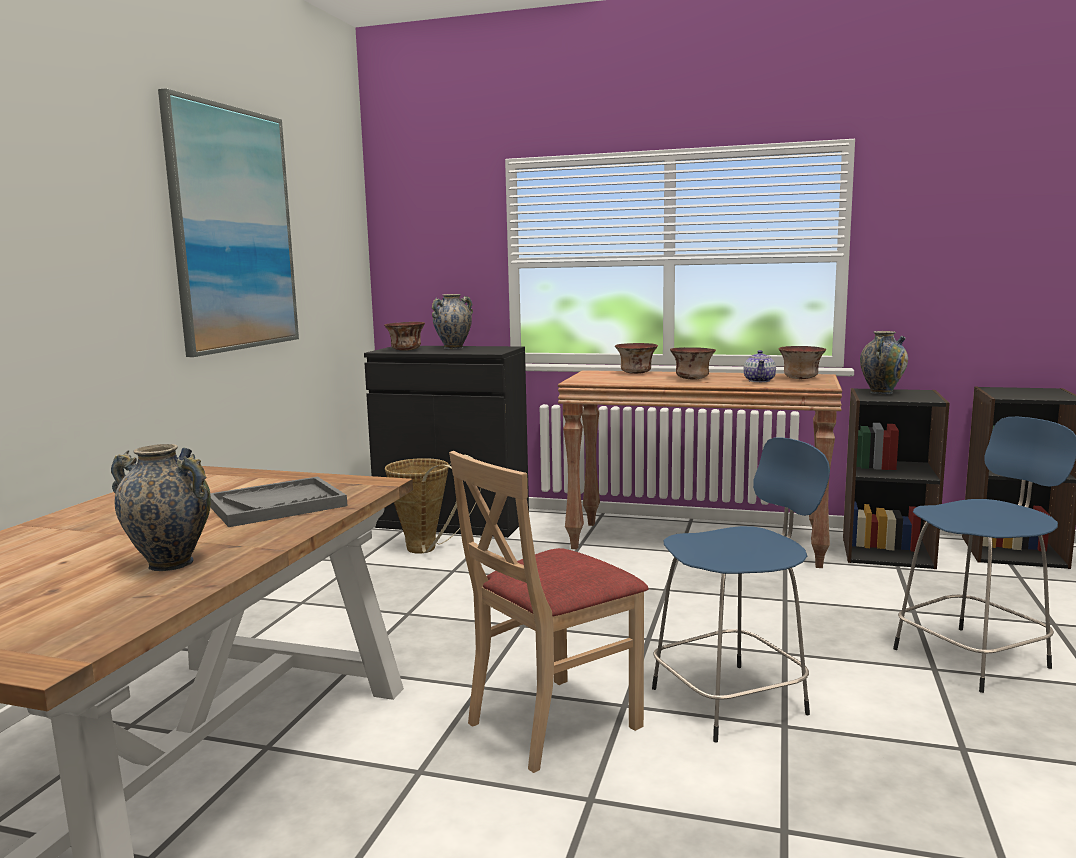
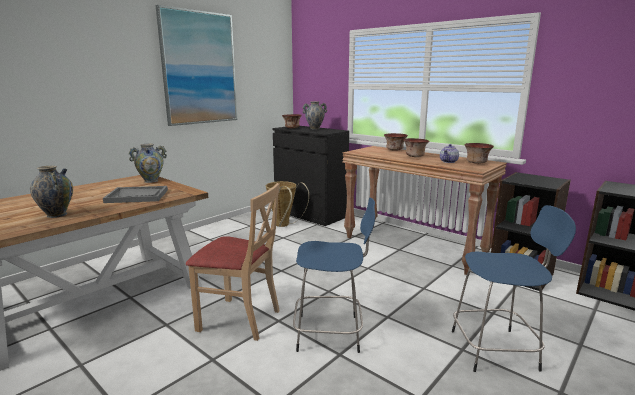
camera: 25 degrees right, 5 degrees up
(552, 722) = (239, 319): beige chair -> beige chair turned 150 degrees counterclockwise
(881, 392) = (528, 177): vase -> vase (151, 181)

